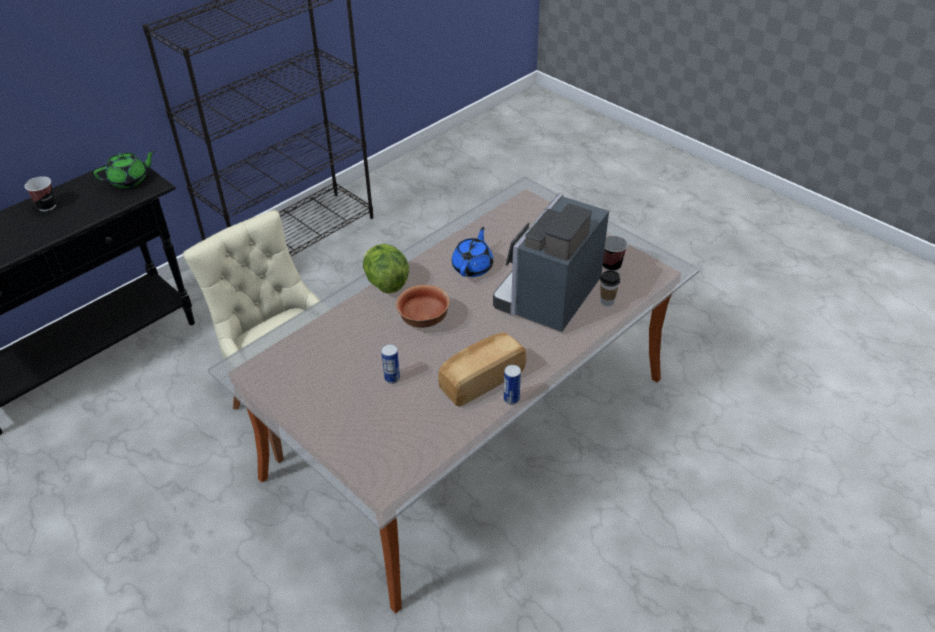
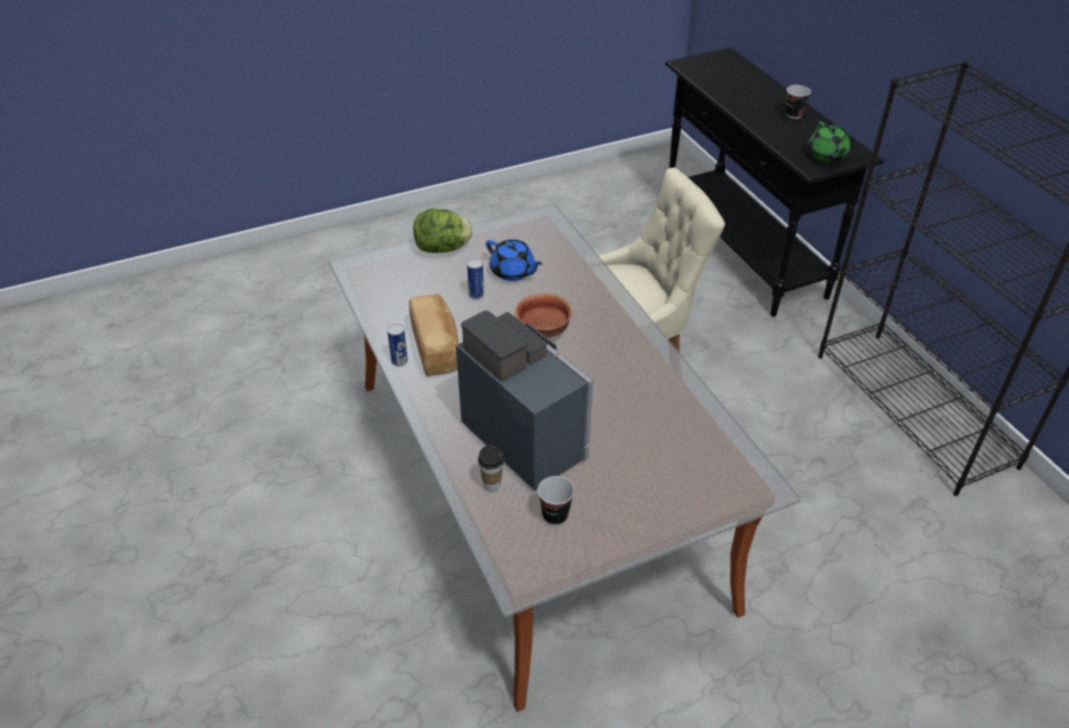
camera: 110 degrees right, 0 degrees up
(386, 283) = (617, 317): lettuce -> lettuce (443, 249)
(473, 267) = (613, 388): blue teapot -> blue teapot (513, 272)

